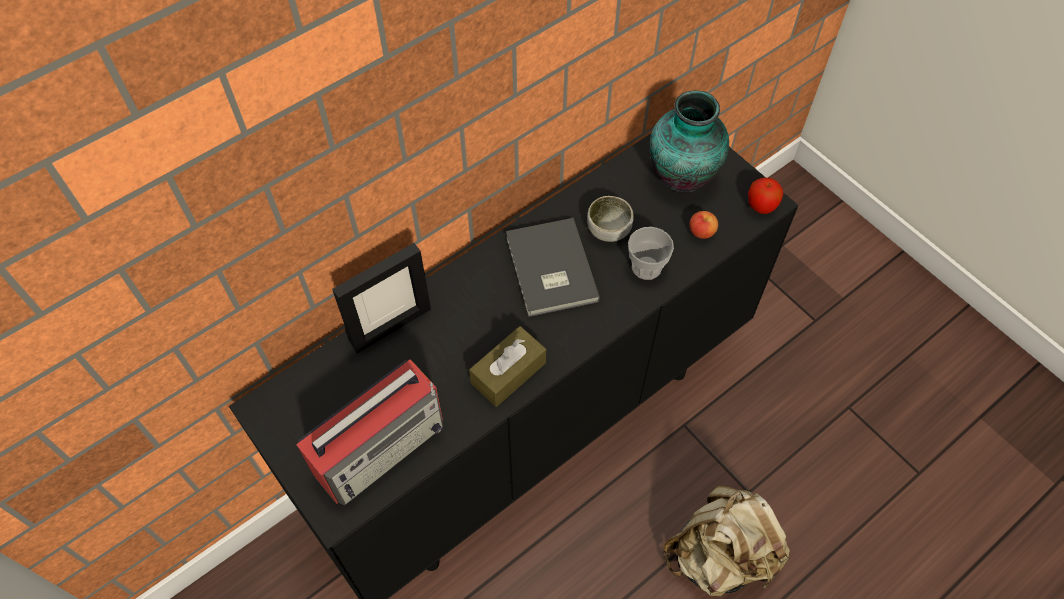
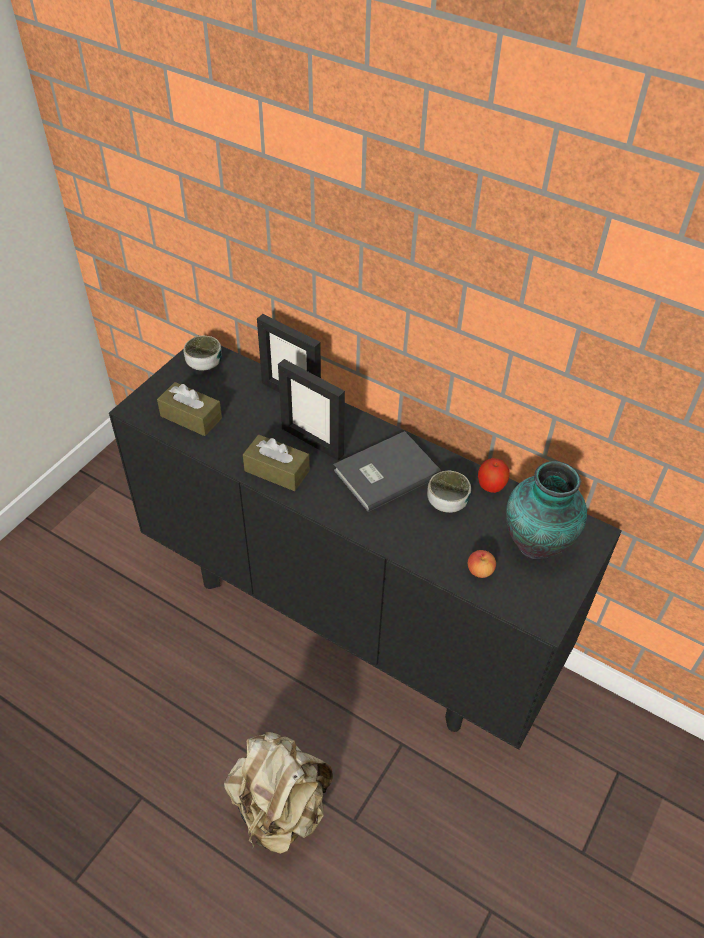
camera: 70 degrees right, 10 degrees down
(289, 410) = (204, 363): none -> bowl
(381, 447) = (191, 417): radio -> brown tissue box
(476, 324) = (313, 440): none -> picture frame
(646, 267) = (419, 537): cup -> none
(761, 206) = (537, 614): apple -> apple (491, 485)

